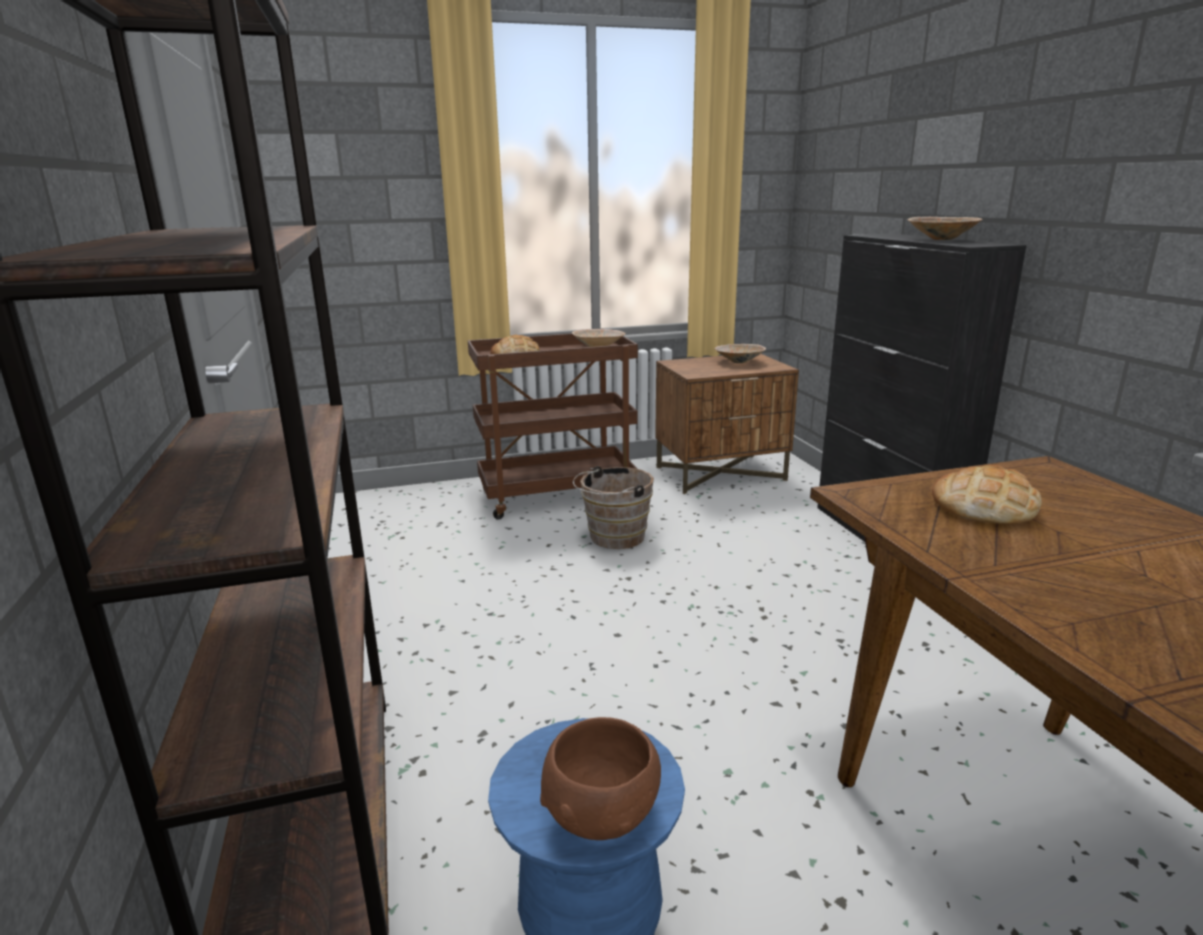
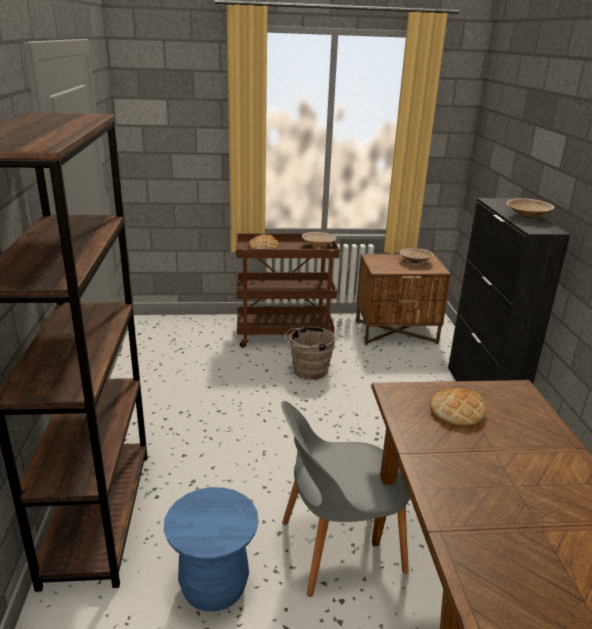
camera: 10 degrees right, 5 degrees up
(603, 815) = (212, 535): brown bowl -> none
(787, 802) = (338, 547): none -> grey chair

